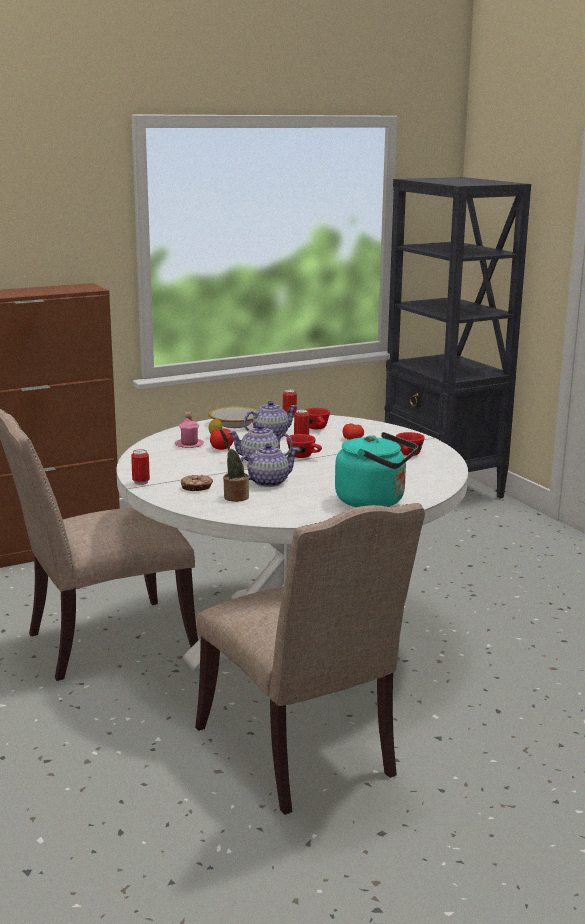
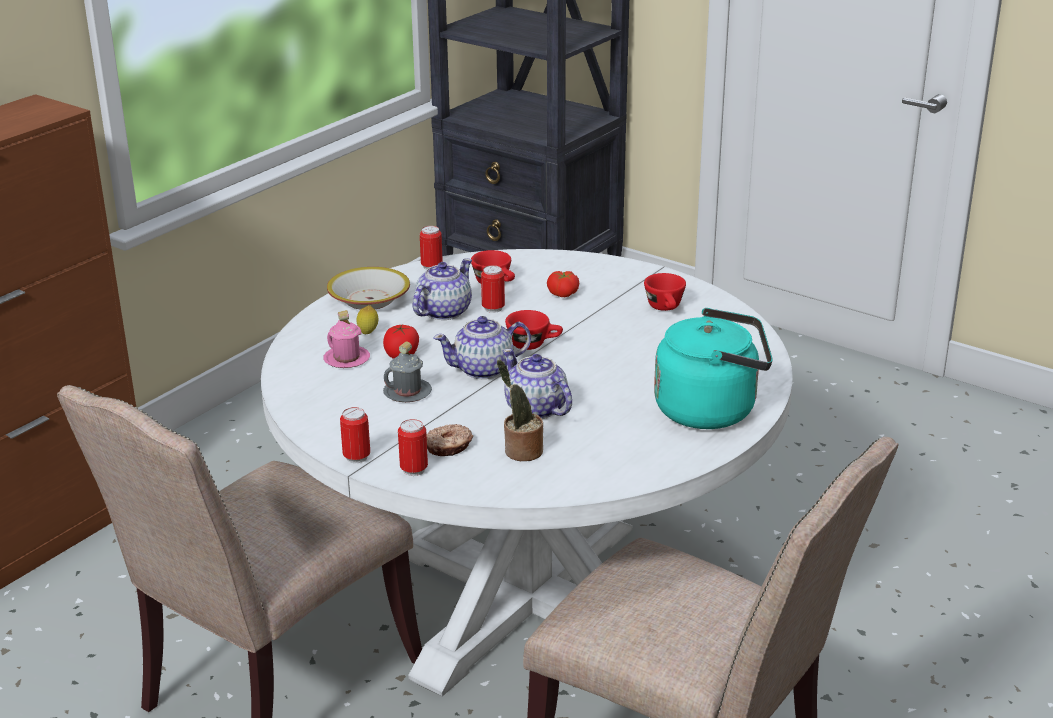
camera: 25 degrees left, 10 degrees up
(164, 493) = (414, 470): none -> can
(204, 463) = (407, 392): none -> grey mug
(267, 482) = (536, 409): teapot -> teapot turned 75 degrees counterclockwise

